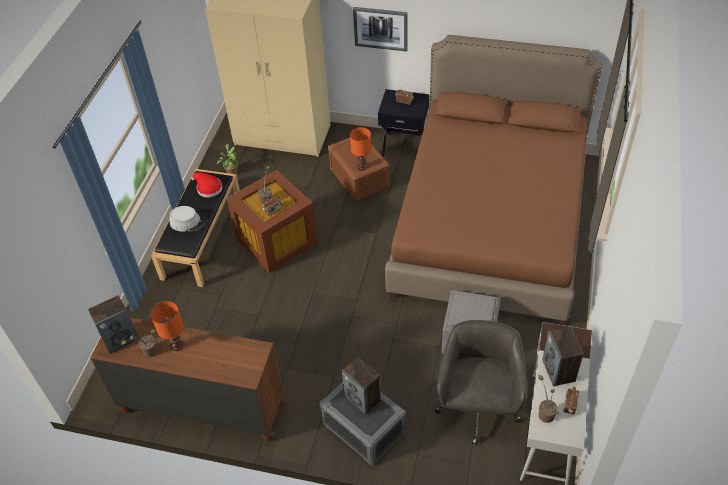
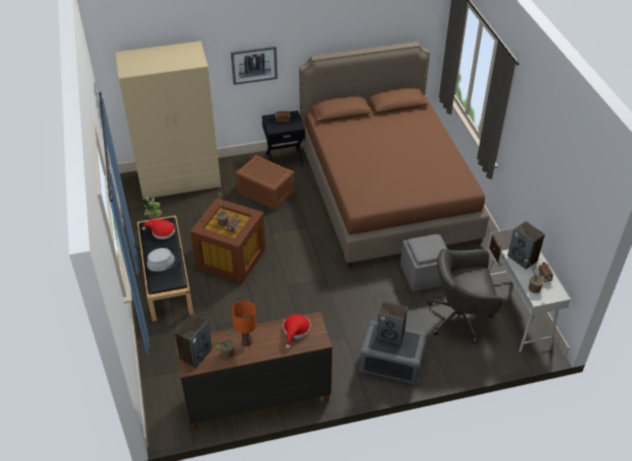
camera: 30 degrees left, 5 degrees down
(232, 354) = (296, 330): none -> red hat
(361, 167) = (274, 179): orange table lamp -> none
(477, 408) = (461, 318): grey office chair -> grey office chair turned 75 degrees counterclockwise

